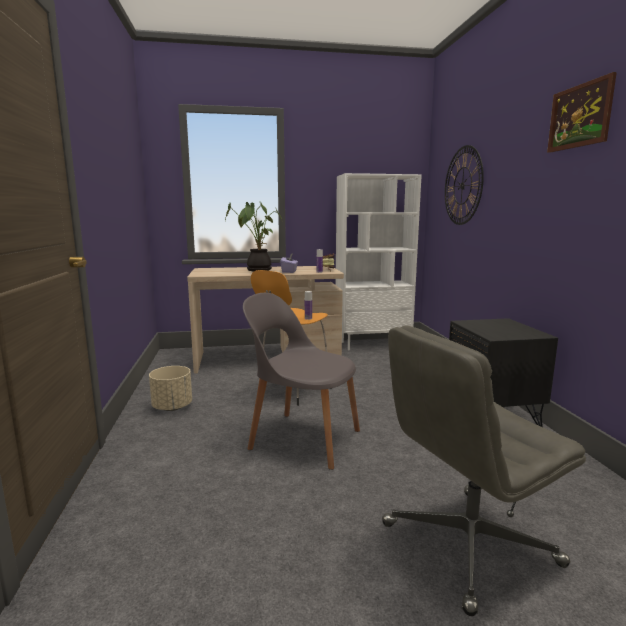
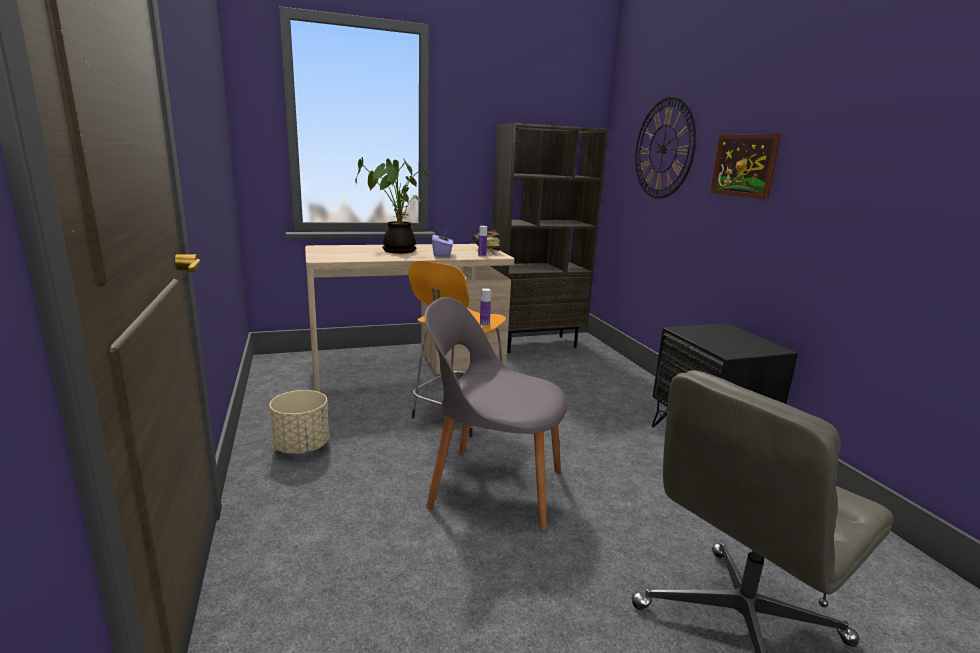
camera: 10 degrees left, 5 degrees up
(373, 344) = (536, 343): white bookcase -> brown bookcase
(579, 116) = (846, 81): picture -> picture (744, 166)

